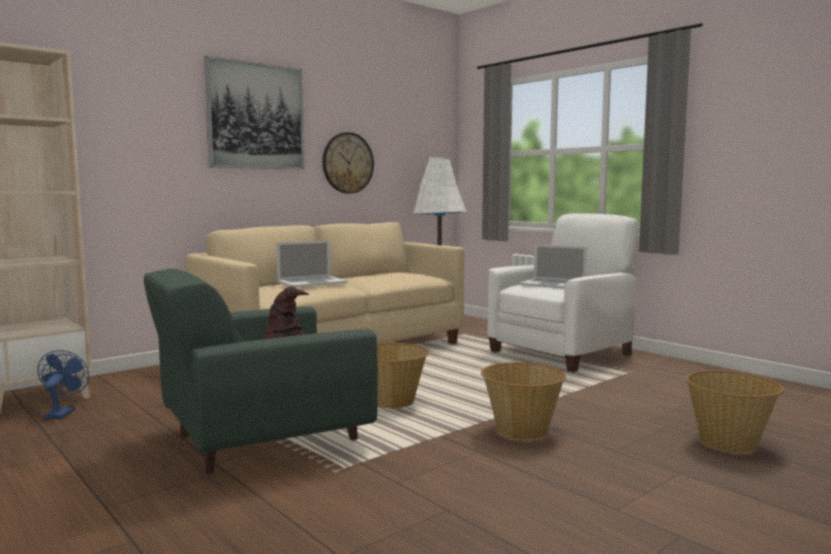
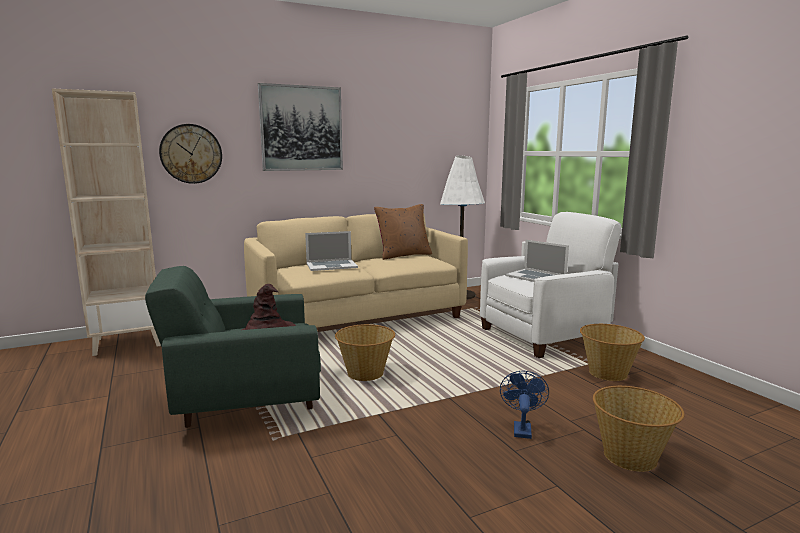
camera: 15 degrees right, 5 degrees up
(62, 412) = (134, 357): blue fan -> blue fan (521, 428)
(347, 163) = (382, 162): wall clock -> wall clock (191, 154)
(384, 272) = (403, 255): none -> brown pillow
(521, 430) = (448, 417): basket -> basket (607, 373)

